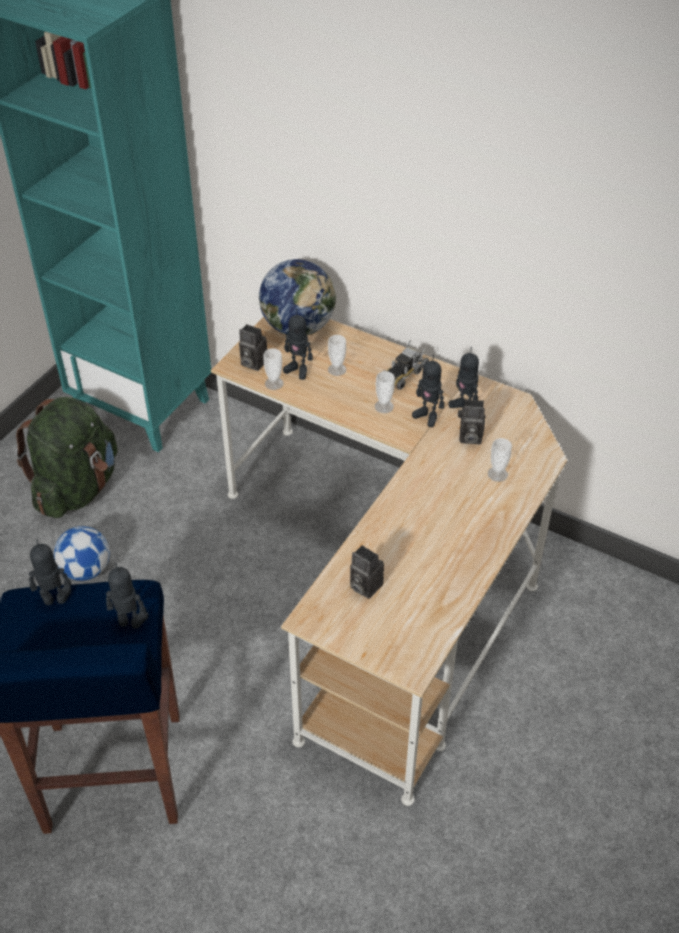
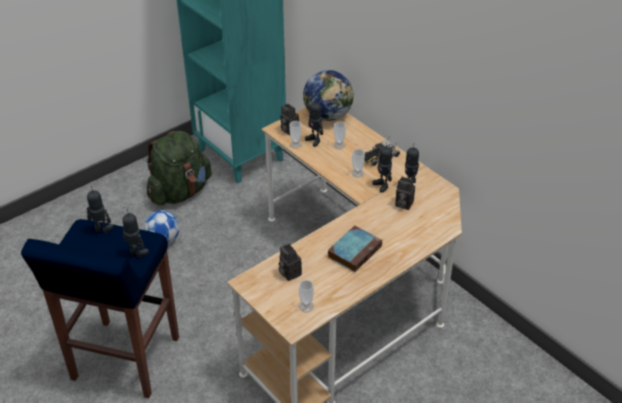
camera: 20 degrees right, 5 degrees down
(439, 526) = (355, 251): none -> book
(497, 474) = (409, 230): cup -> cup (306, 306)

